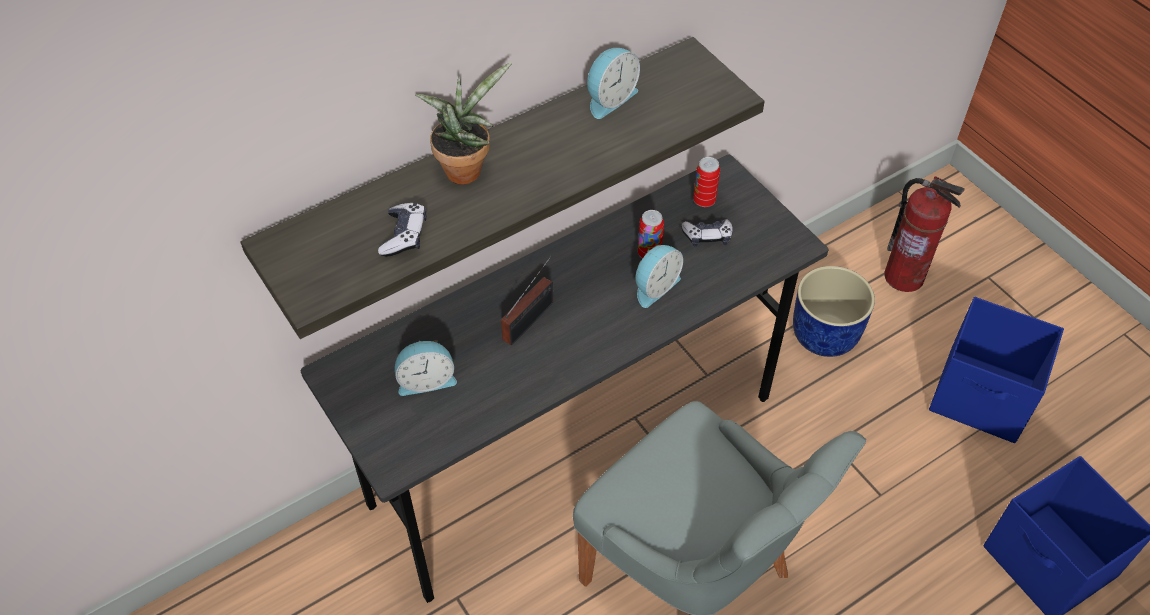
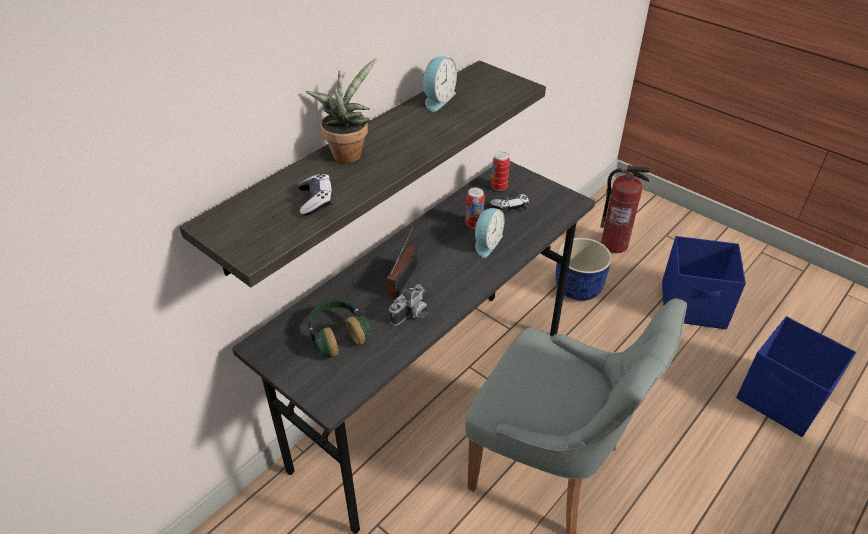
camera: 15 degrees left, 10 degrees down
(426, 380) = (337, 335): alarm clock -> headphones
(524, 372) = (412, 315): none -> camera

